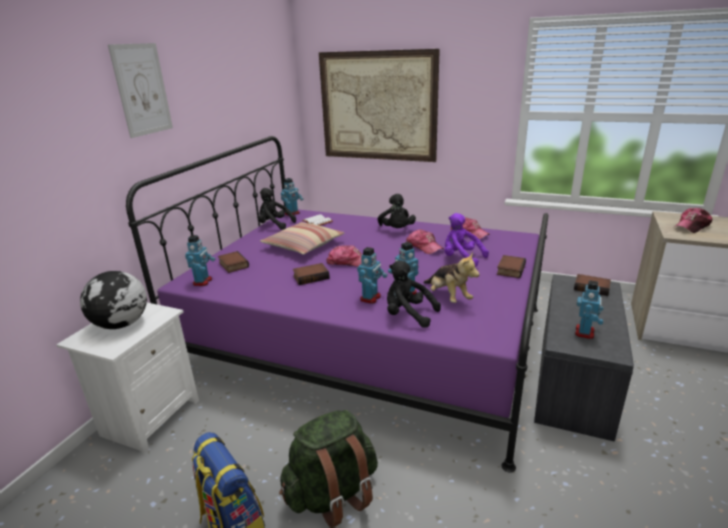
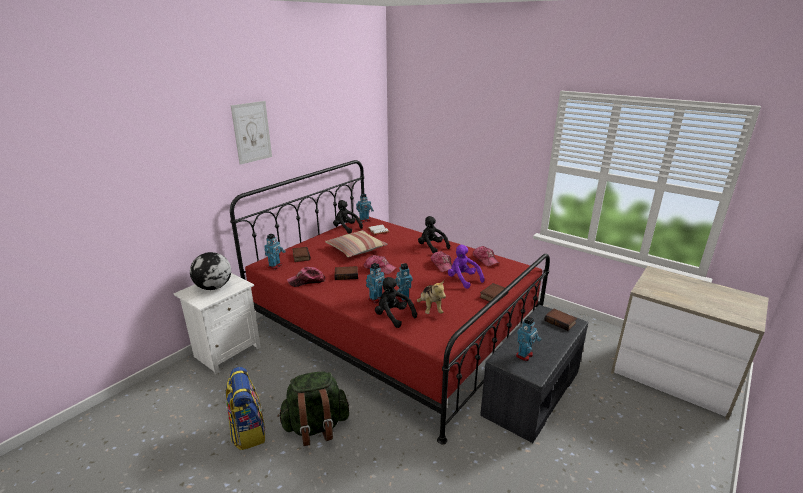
camera: 15 degrees right, 0 degrees up
(368, 340) = (393, 328): purple bed -> red bed
(378, 107) = (443, 144): picture -> none
(396, 230) = (431, 247): black plush toy -> black plush toy turned 135 degrees clockwise
(692, 226) = (667, 285): cap -> cap (307, 281)

